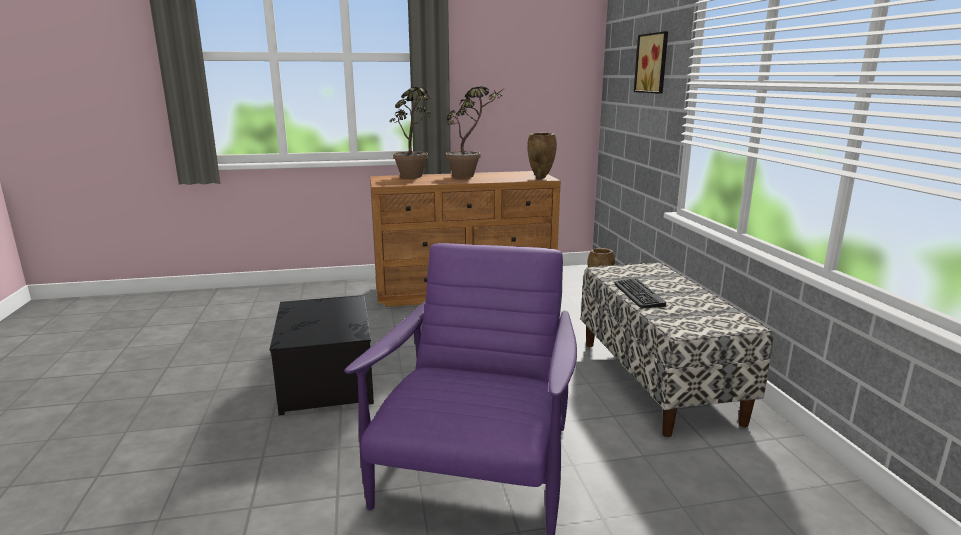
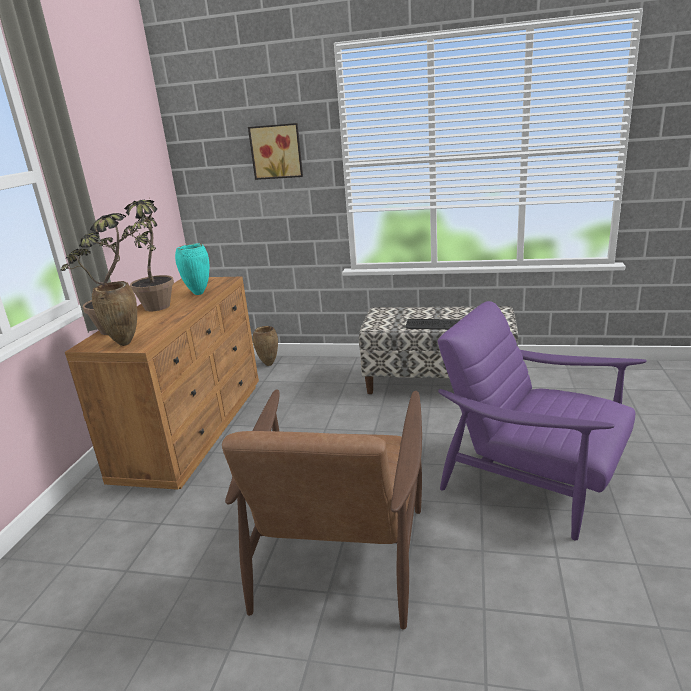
camera: 65 degrees left, 5 degrees up
(326, 379) = (340, 552): storage box -> brown armchair
(501, 178) = (198, 293): none -> turquoise vase
(540, 178) = (223, 281): brown vase -> brown vase (125, 344)

